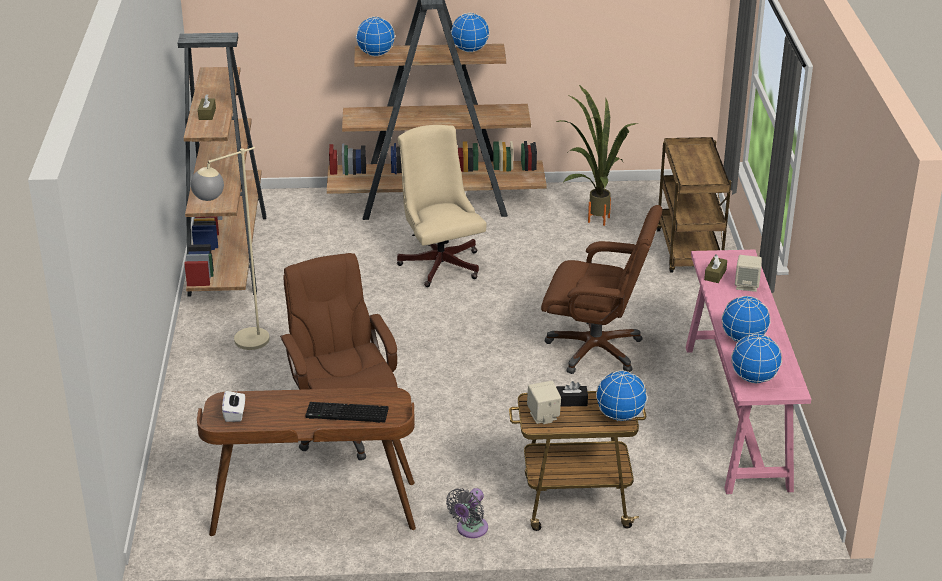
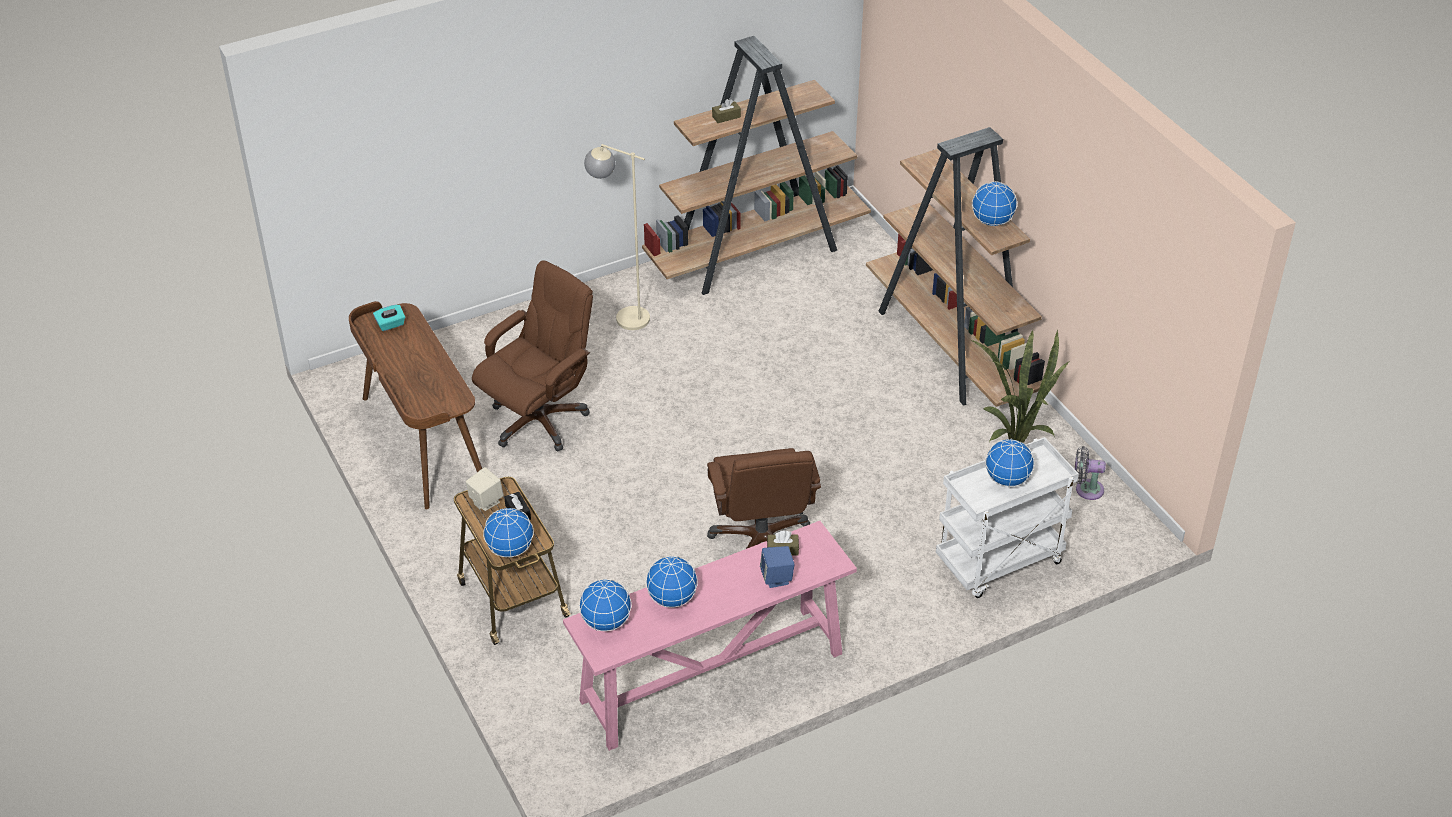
camera: 65 degrees right, 10 degrees up
(235, 414) = (390, 324): white tissue box -> turquoise tissue box
(346, 414) = (421, 383): keyboard -> none
(376, 54) = (929, 167): globe -> globe (1007, 480)
(440, 262) = (841, 387): beige office chair -> none
(470, 529) = (441, 542): grey fan -> grey fan (1086, 489)
(689, 252) = (999, 563): brown cart -> white cart
(747, 285) = (777, 578): beige speaker -> blue speaker

